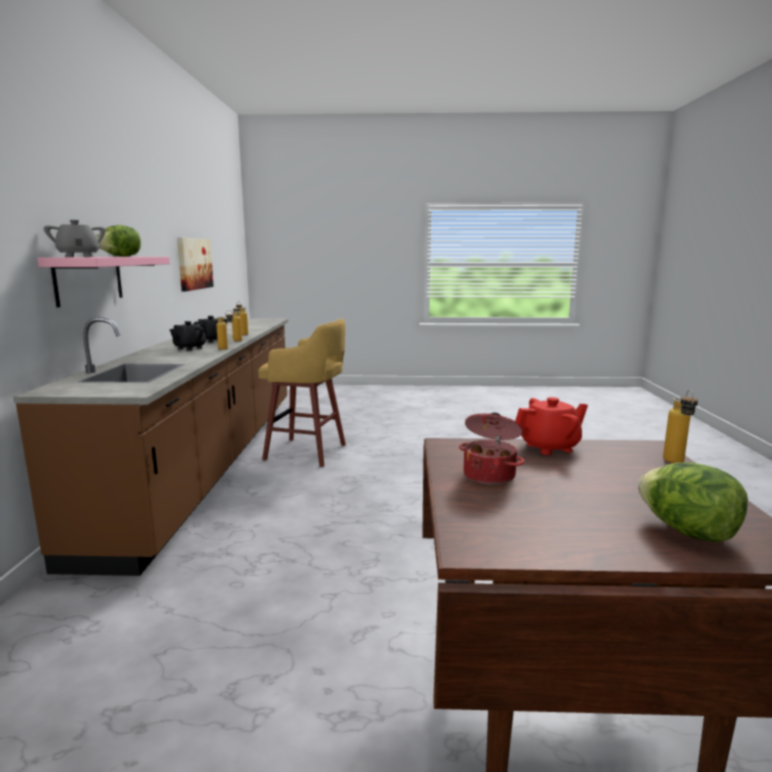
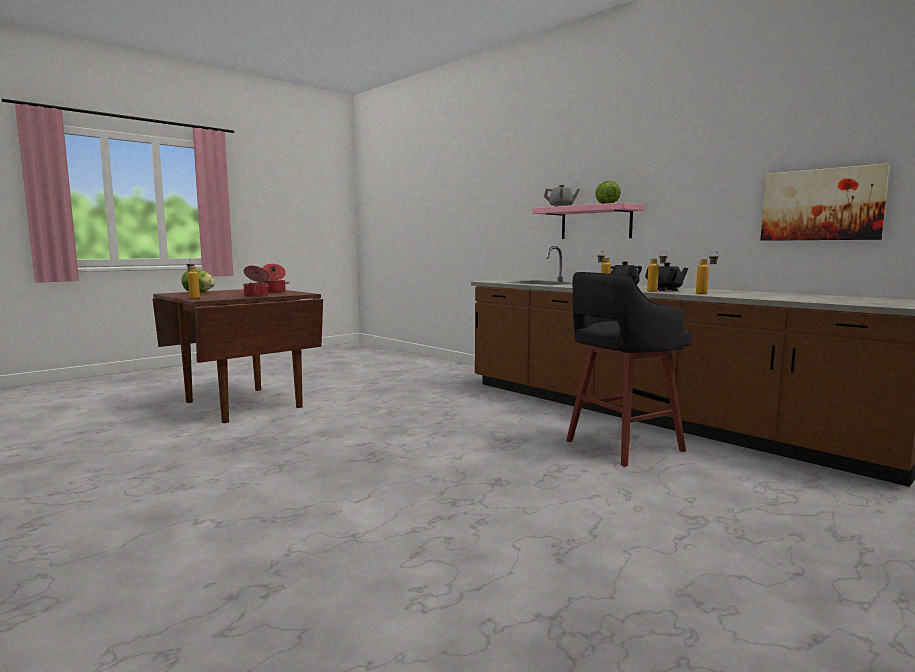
camera: 135 degrees right, 5 degrees down
(308, 452) = (621, 446): yellow stool -> black stool
(549, 447) = (257, 296): red teapot -> cooking pot

